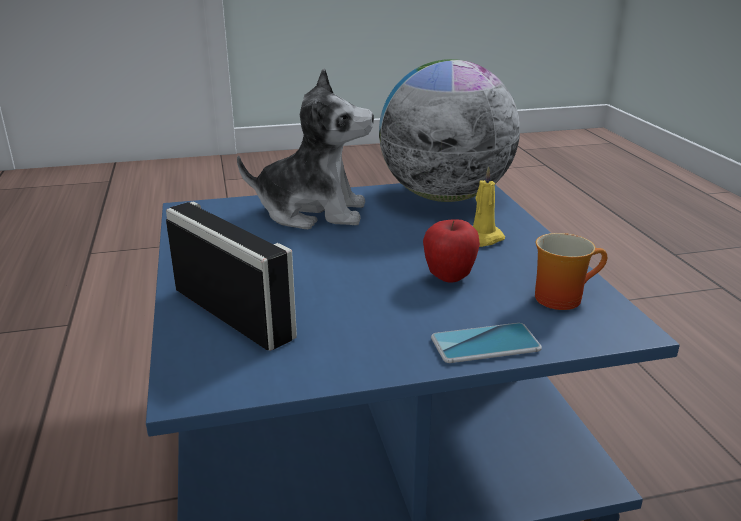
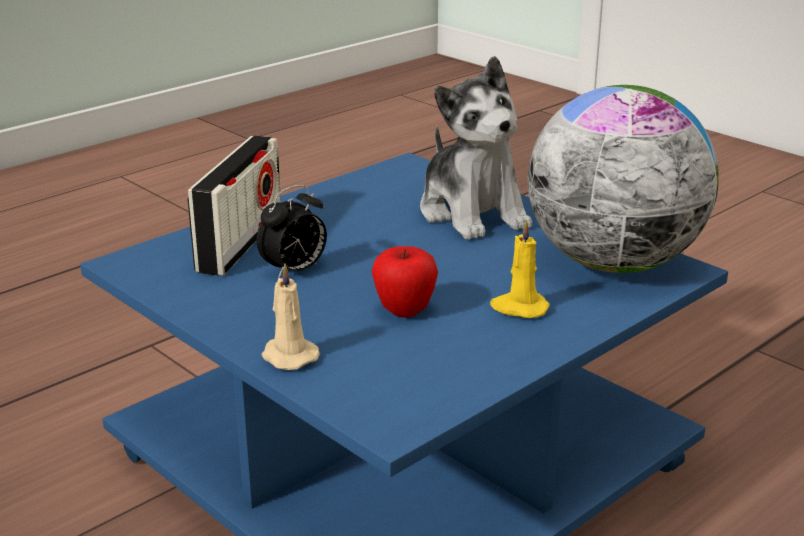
camera: 60 degrees right, 0 degrees up
(327, 302) = (294, 271): none -> alarm clock
(485, 344) = (288, 356): phone -> beige candle
(561, 296) = (427, 377): mug -> none

